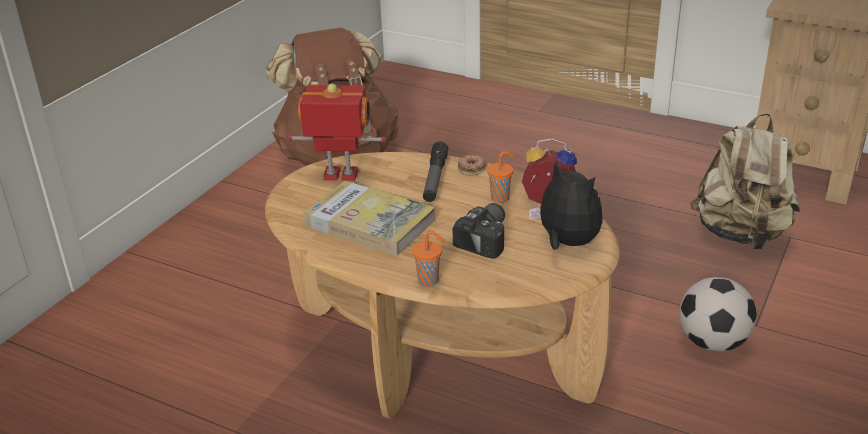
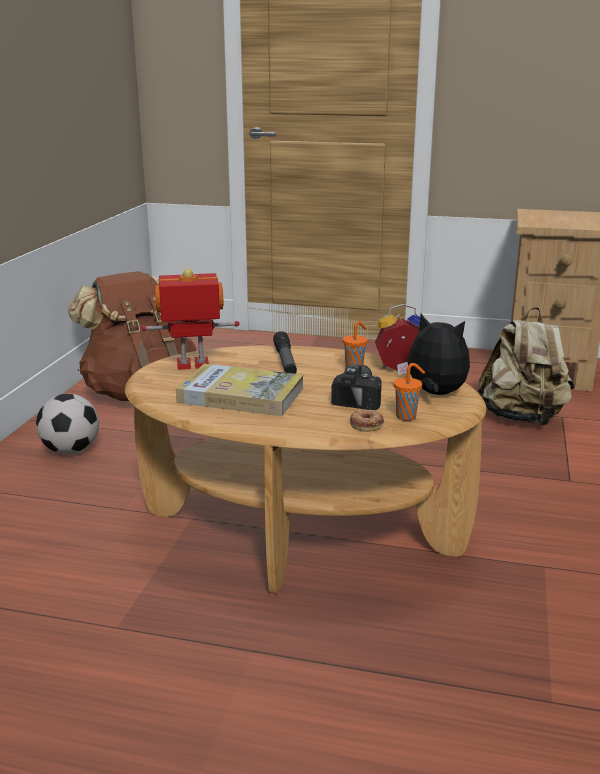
camera: 15 degrees left, 10 degrees down
(429, 281) = (325, 431): orange cup -> orange cup (407, 417)
(472, 168) = (315, 352): donut -> donut (366, 424)
(712, 342) = (541, 497): football -> football (71, 450)

